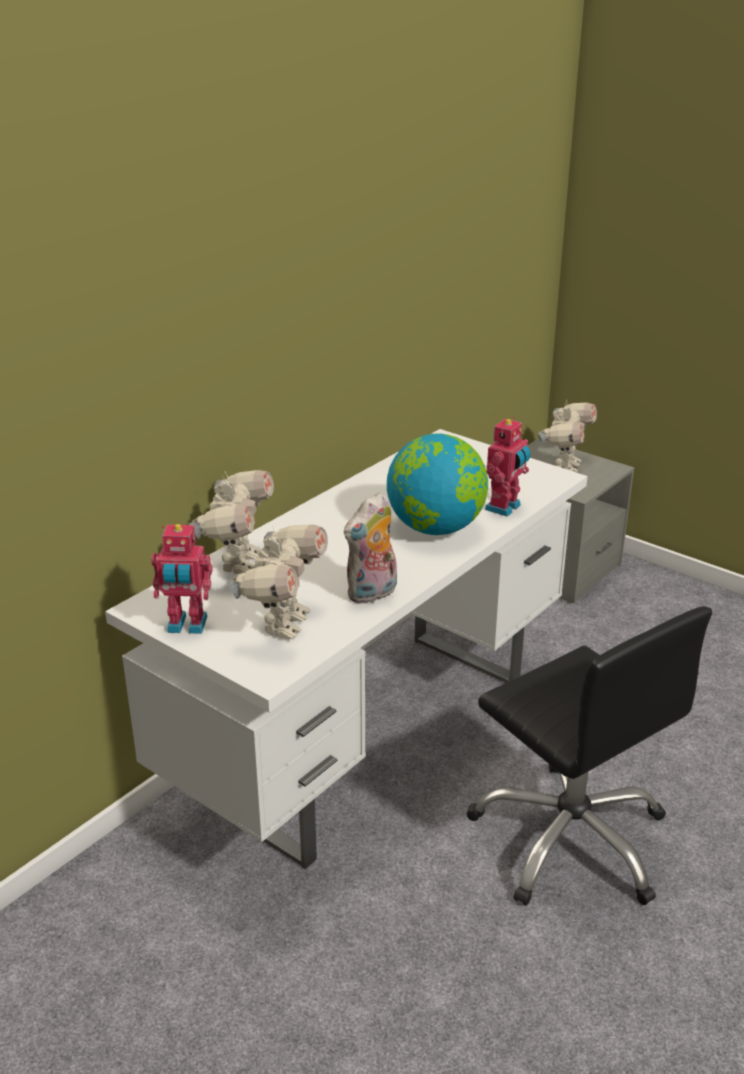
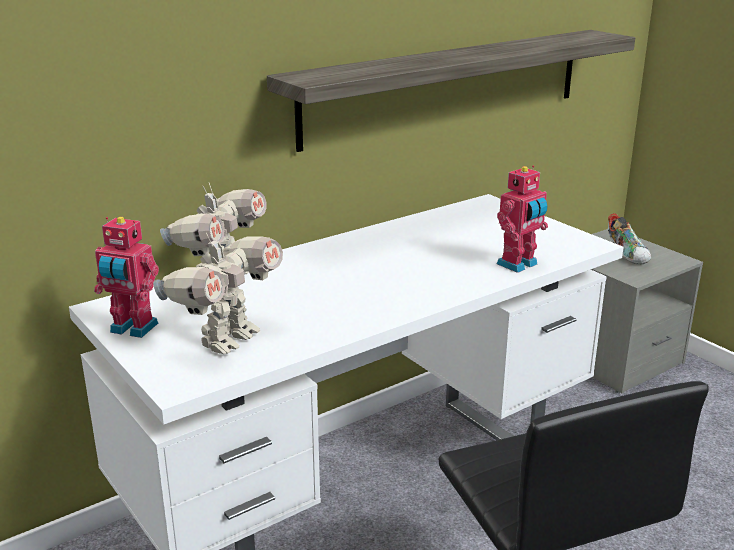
camera: 15 degrees right, 5 degrees down
(372, 594) = (335, 325): plush toy -> none
(402, 331) = (448, 86): none -> shelf
(436, 528) = (436, 275): globe -> none
(564, 468) = (627, 254): toy robot -> shoe

